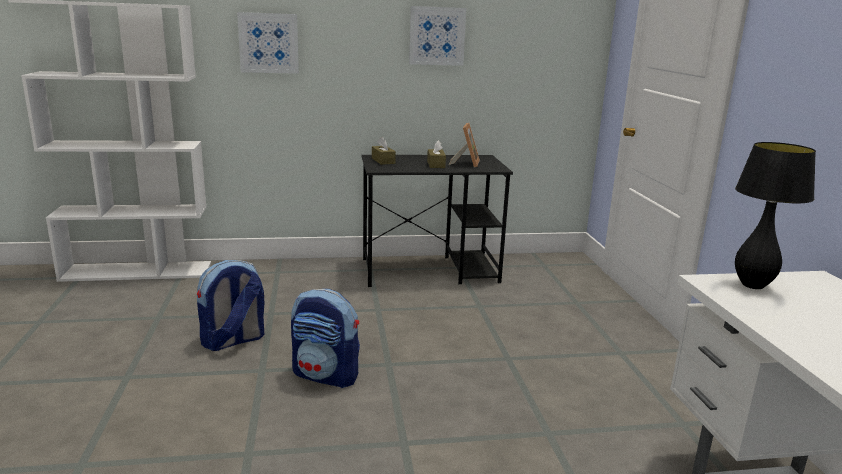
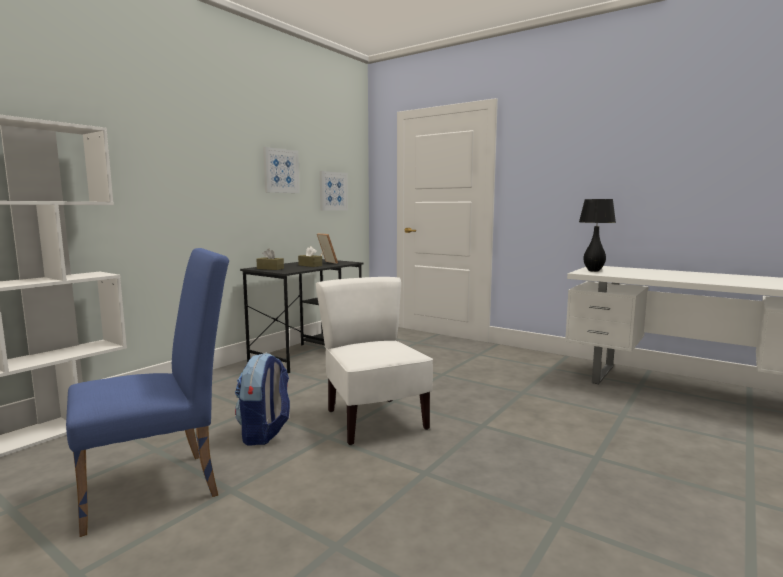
camera: 45 degrees left, 10 degrees down
(106, 349) = (161, 487): none -> blue chair
(268, 43) = (158, 172): picture -> picture (333, 191)
(326, 375) = (374, 420): backpack -> white chair

